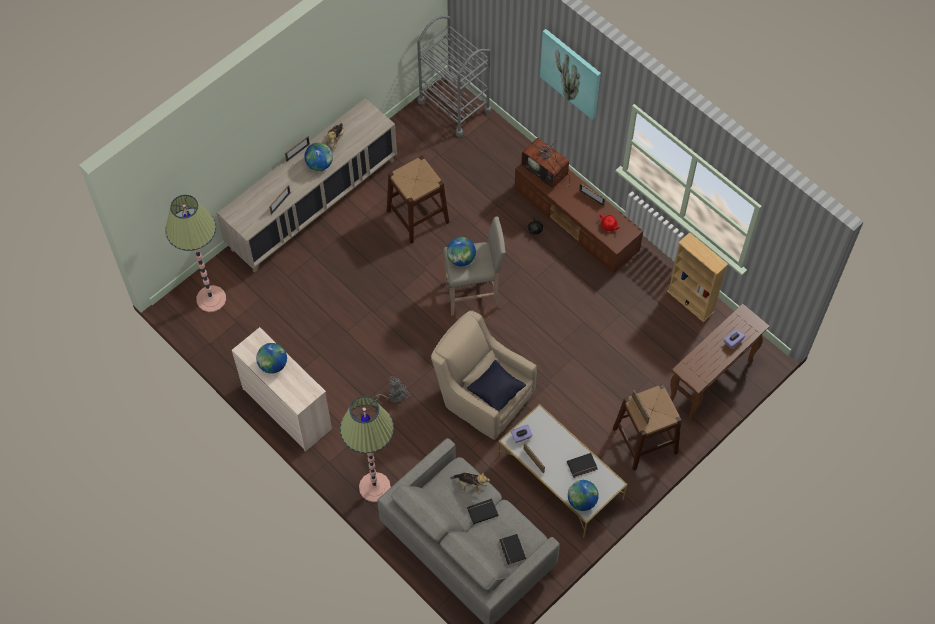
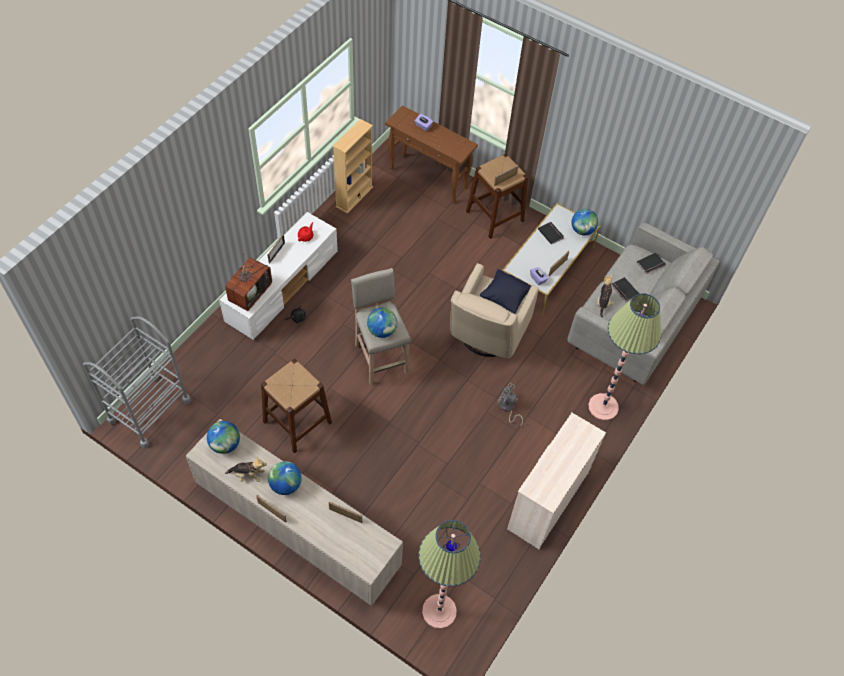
camera: 105 degrees left, 5 degrees down
(273, 365) = (558, 467): globe -> globe (225, 444)
(571, 73) = (197, 199): picture -> none
(577, 221) = (282, 286): brown tv stand -> white tv stand

